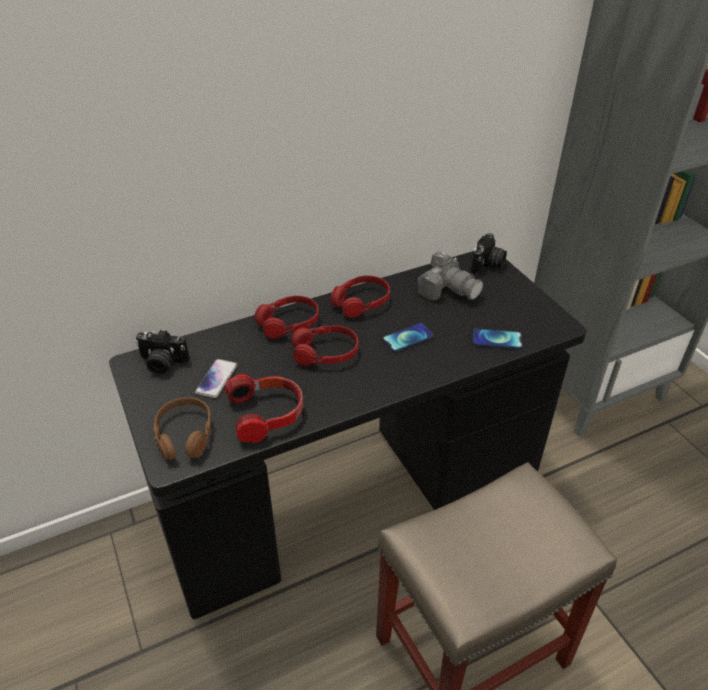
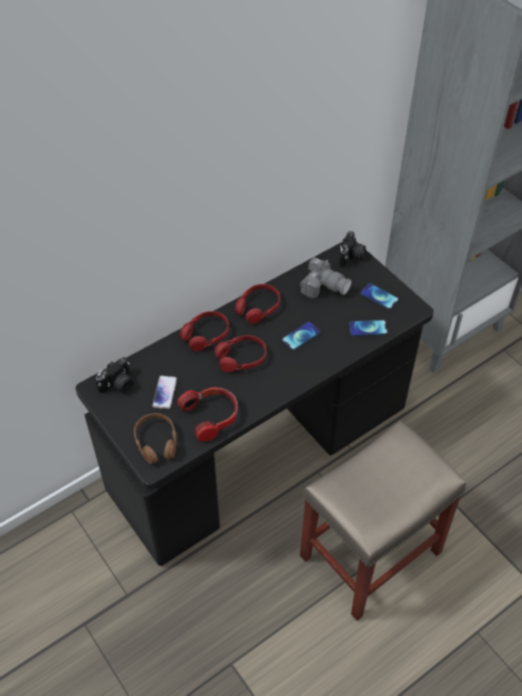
camera: 10 degrees left, 10 degrees up
(162, 363) = (118, 385): camera -> camera turned 45 degrees counterclockwise
(516, 308) = (379, 297): none -> phone

